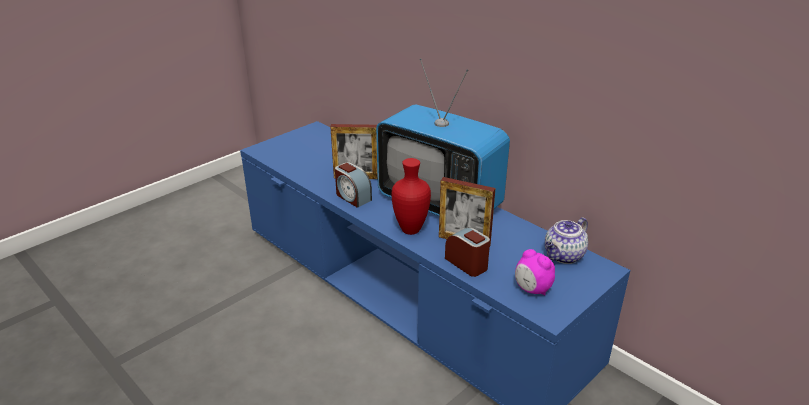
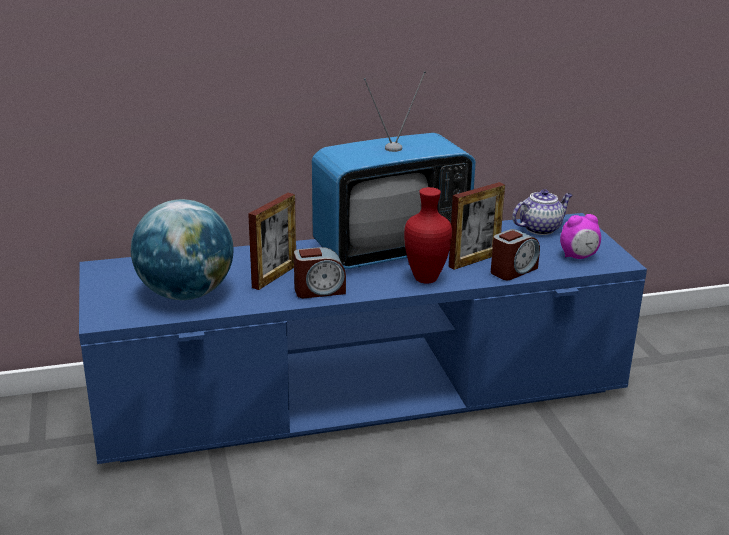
camera: 60 degrees left, 5 degrees down
(307, 160) = (186, 294): none -> globe
(467, 263) = (513, 270): alarm clock -> alarm clock turned 150 degrees clockwise
(563, 256) = (540, 228): teapot -> teapot turned 105 degrees counterclockwise

